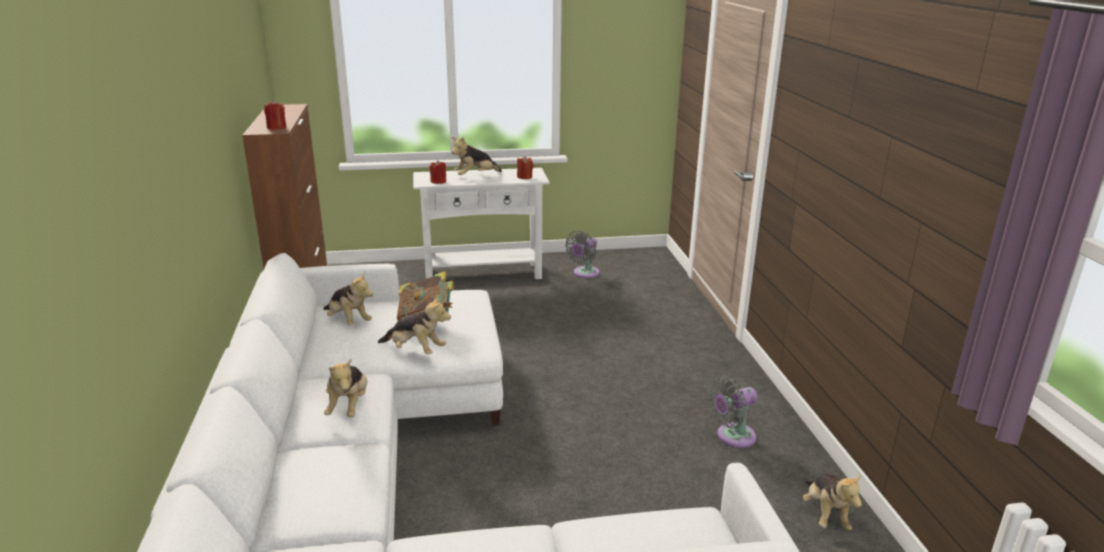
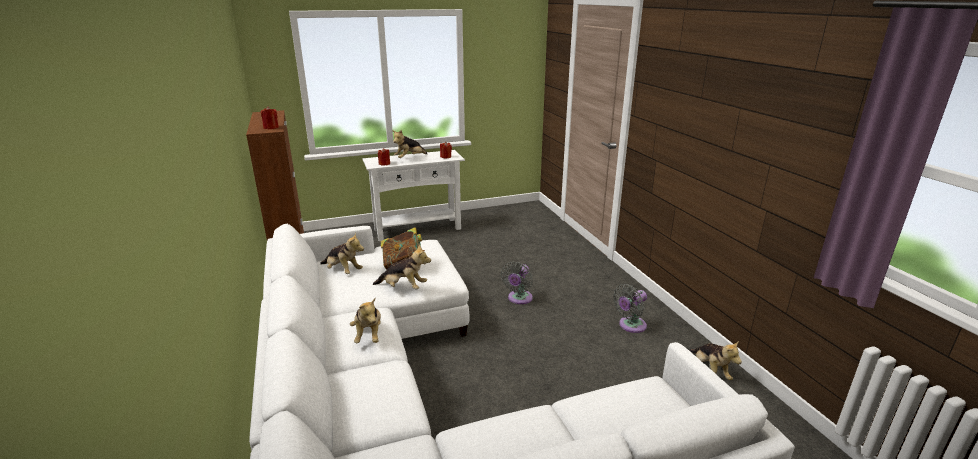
camera: 10 degrees left, 0 degrees up
(584, 274) = (490, 223): grey fan -> grey fan (519, 299)

